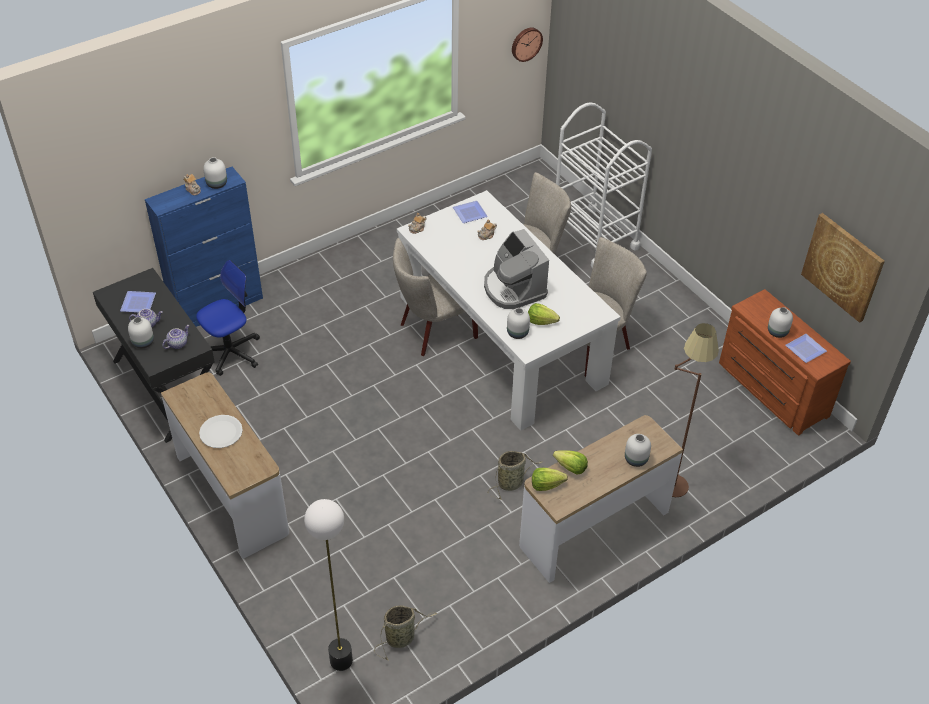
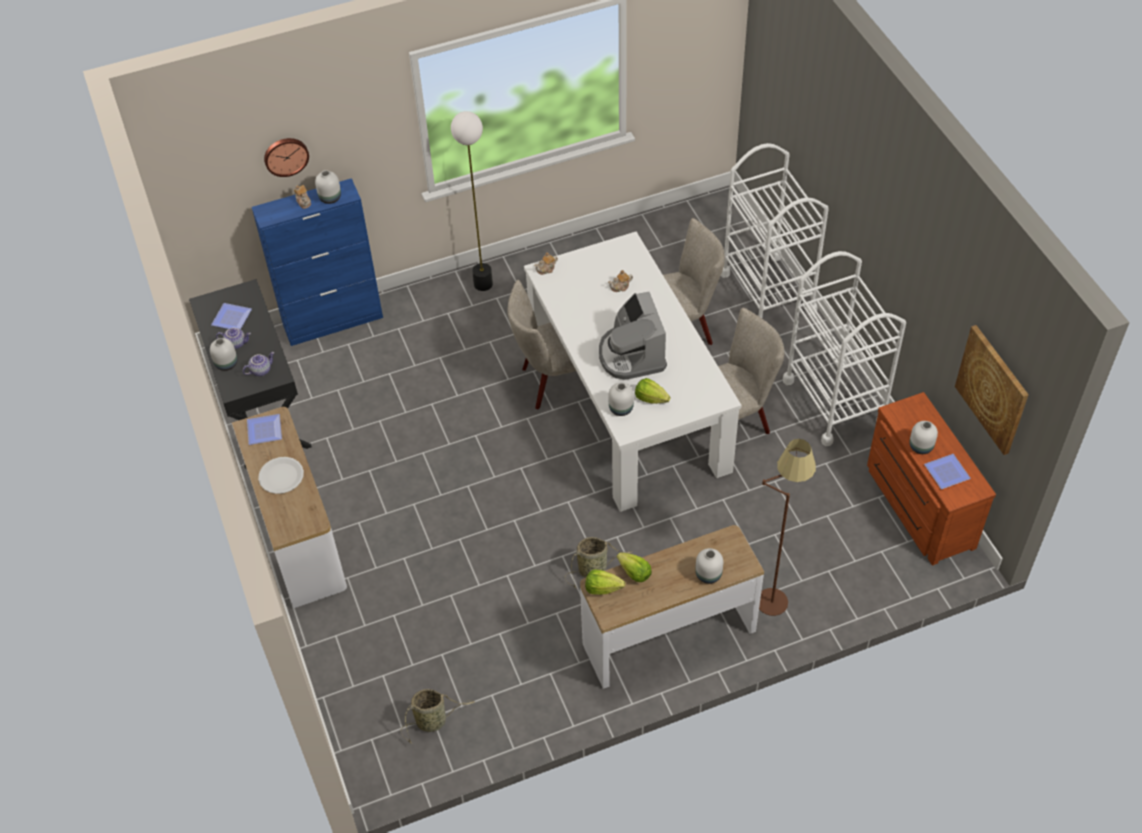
camera: 15 degrees right, 5 degrees up
(231, 352) = (335, 376): office chair -> none
(341, 660) = (366, 734): floor lamp -> floor lamp (483, 284)
(469, 214) = (608, 258): plate -> plate (263, 431)
(526, 43) = (713, 61): wall clock -> wall clock (286, 156)
(676, 316) = (834, 401): none -> white cart

